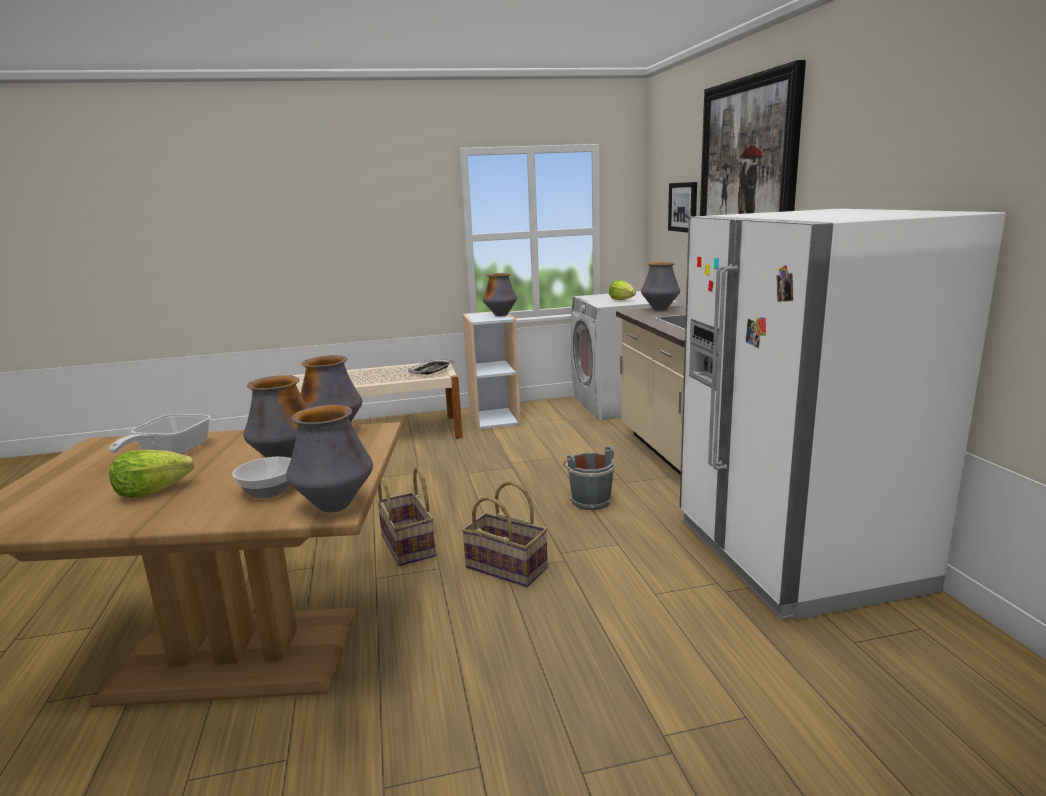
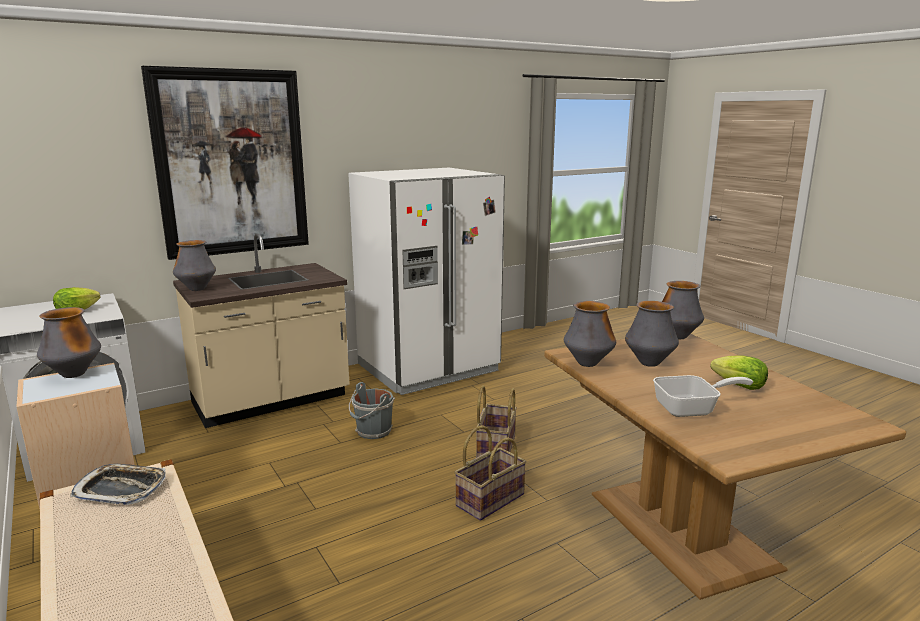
camera: 110 degrees left, 0 degrees up
(267, 491) = (688, 355): bowl -> none
(683, 207) = (98, 187): picture -> none

